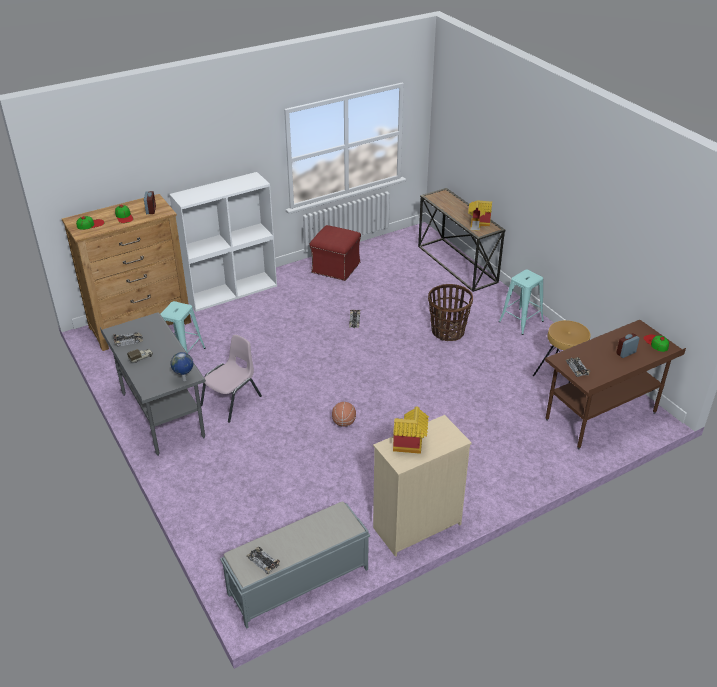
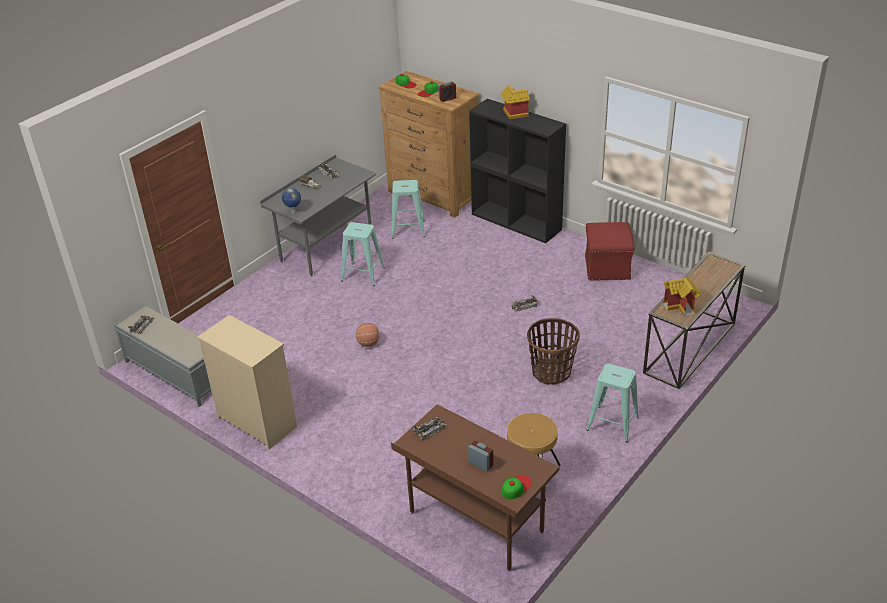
camera: 70 degrees right, 0 degrees up
(231, 291) = (517, 222): white bookcase -> black bookcase
(232, 401) = (363, 274): pink chair -> turquoise stool
(410, 445) = (234, 334): toy house -> toy house (513, 114)

